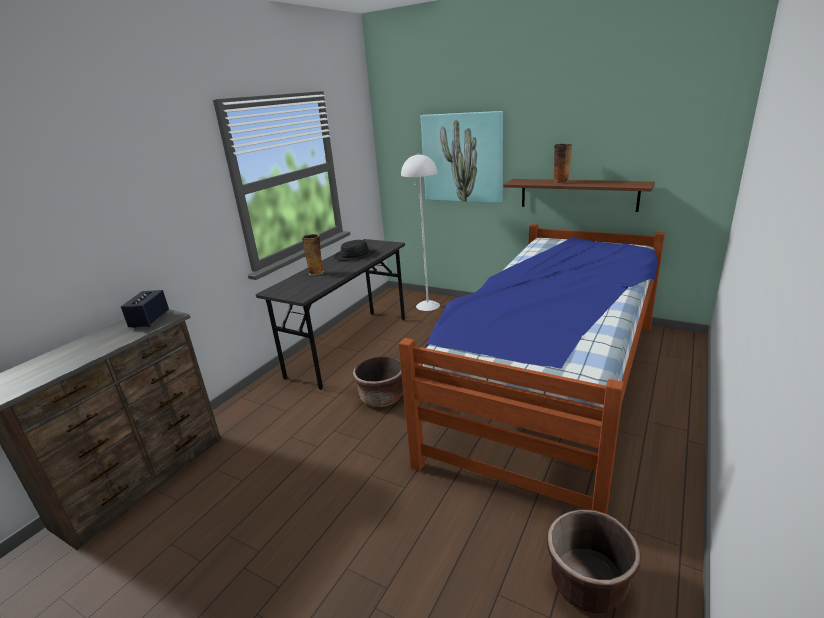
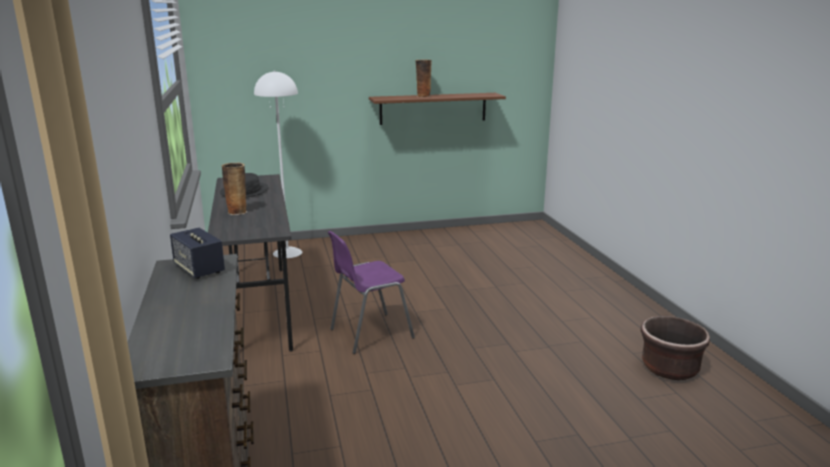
camera: 45 degrees left, 5 degrees down
(381, 397) = (369, 334): brown planter -> purple chair
(462, 158) = (310, 76): picture -> none
(551, 384) = (492, 278): bed -> none

